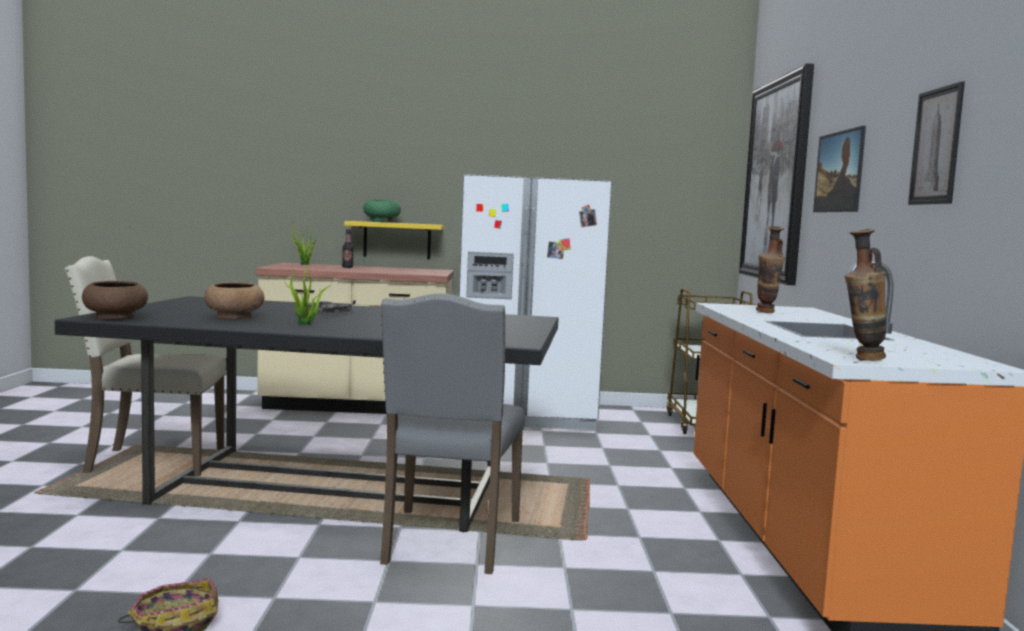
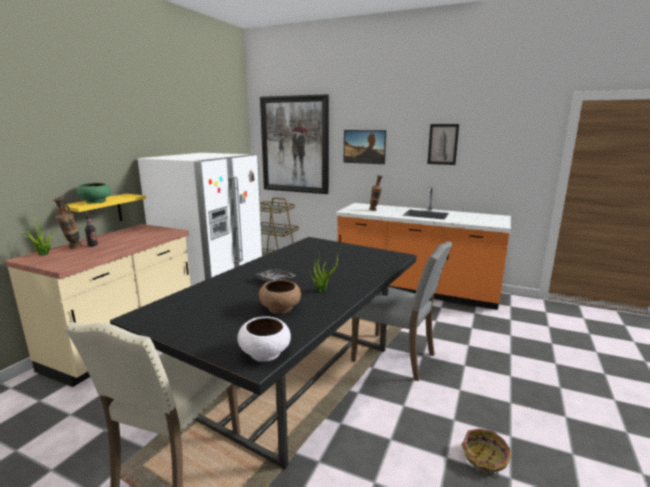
camera: 65 degrees left, 10 degrees up
(116, 318) = (265, 353): brown bowl -> white bowl
(861, 359) = (498, 224): vase -> vase (72, 248)

